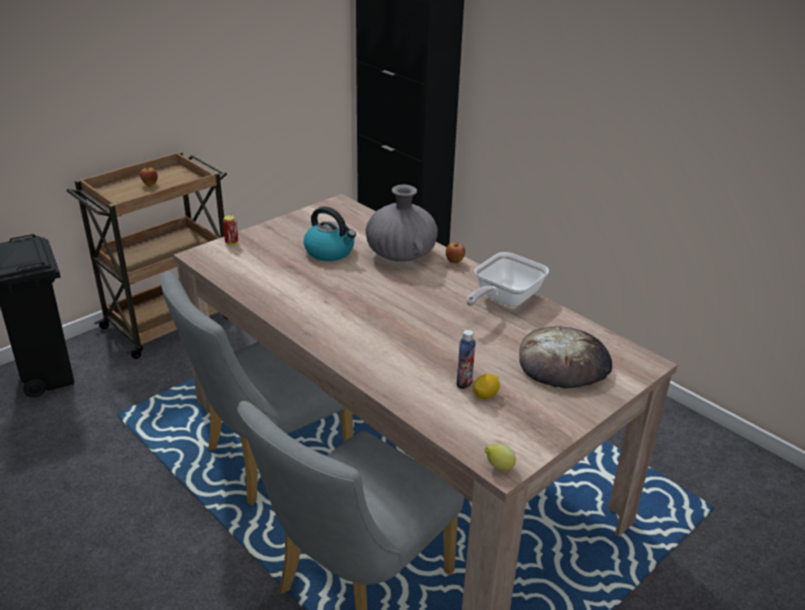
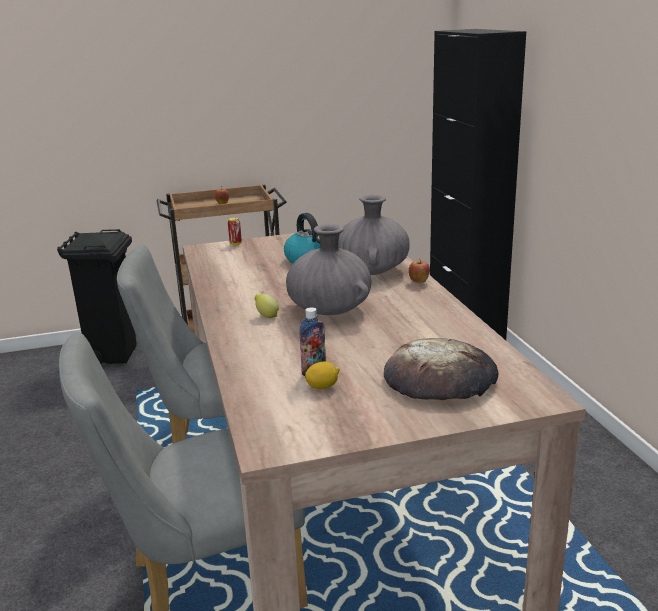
camera: 30 degrees right, 10 degrees down
(409, 310) = (329, 309): none -> grey vase
(498, 467) = (261, 448): lemon -> lemon (266, 316)
(503, 300) = (435, 317): frying pan -> none

